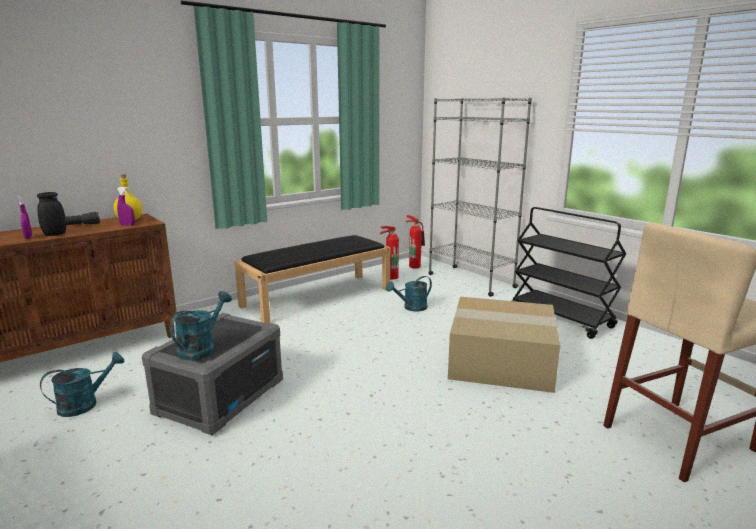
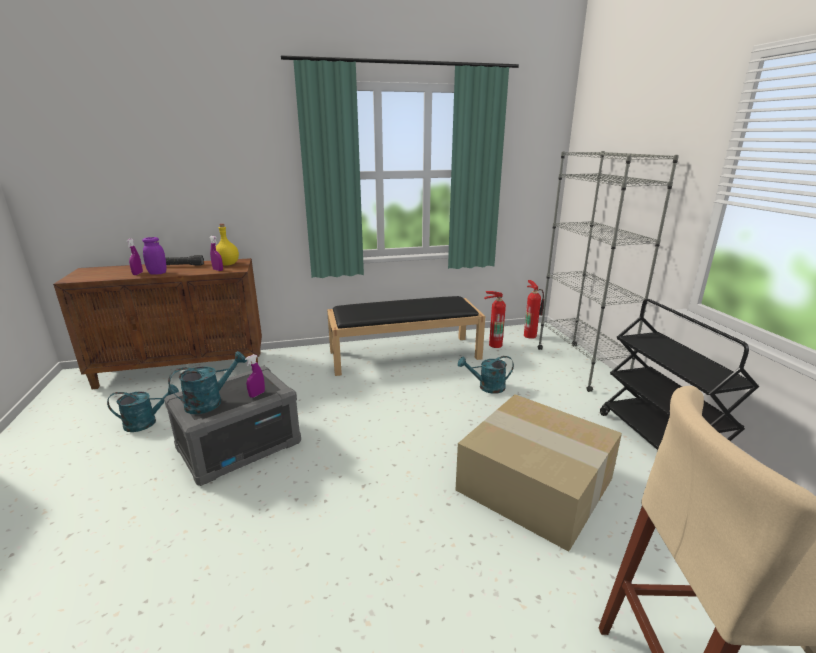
camera: 25 degrees right, 5 degrees up
(55, 234) = (157, 273): black jar -> purple jar
(243, 334) = (257, 394): none -> purple spray bottle

